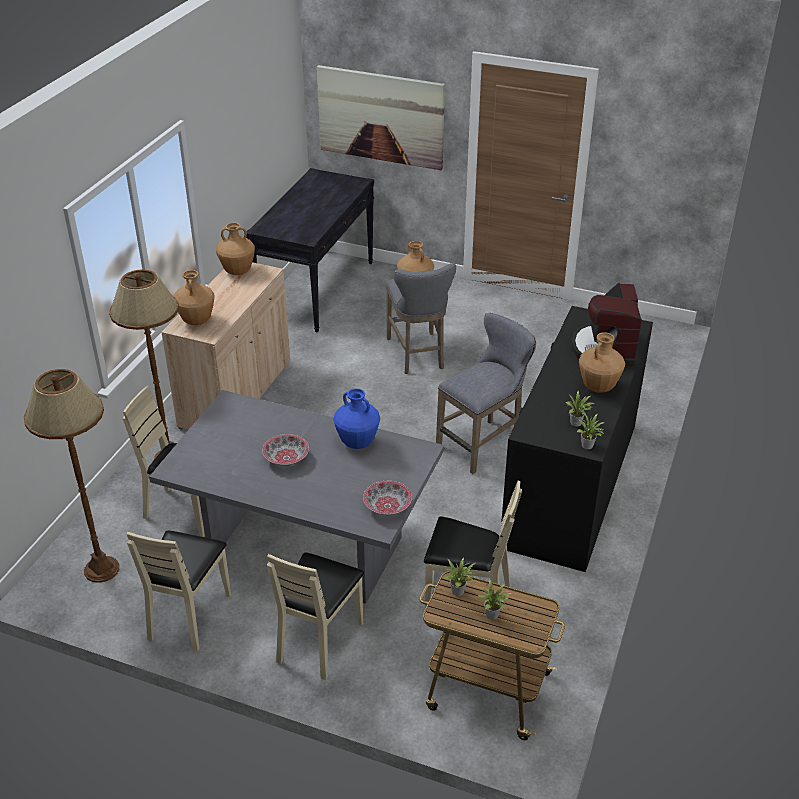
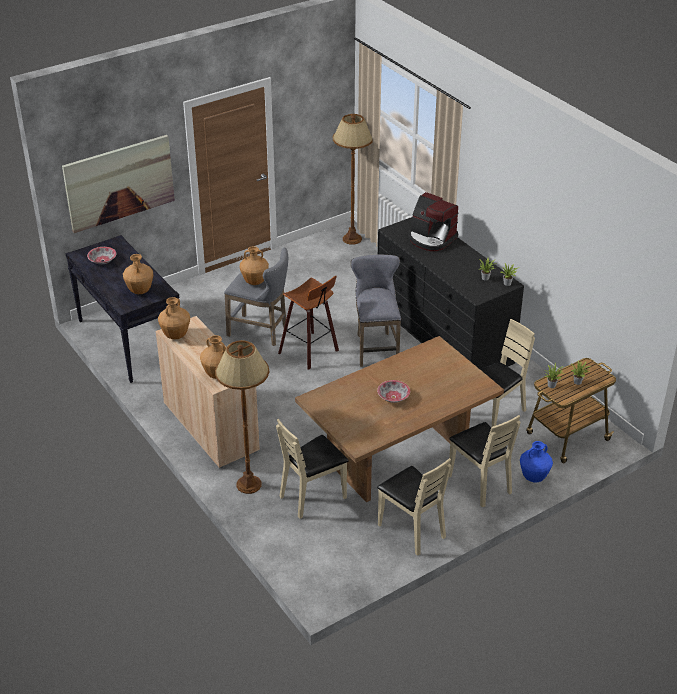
camera: 55 degrees left, 0 degrees up
(101, 569) = (332, 555): brown floor lamp -> brown floor lamp (352, 239)
(306, 546) = (397, 456): grey dining table -> brown dining table
(357, 443) = (406, 365): blue vase -> blue vase (534, 477)
(387, 506) = (472, 377): bowl -> bowl (102, 260)
(423, 402) = (311, 351): none -> stool
(598, 387) = (462, 257): brown vase -> brown vase (140, 291)

